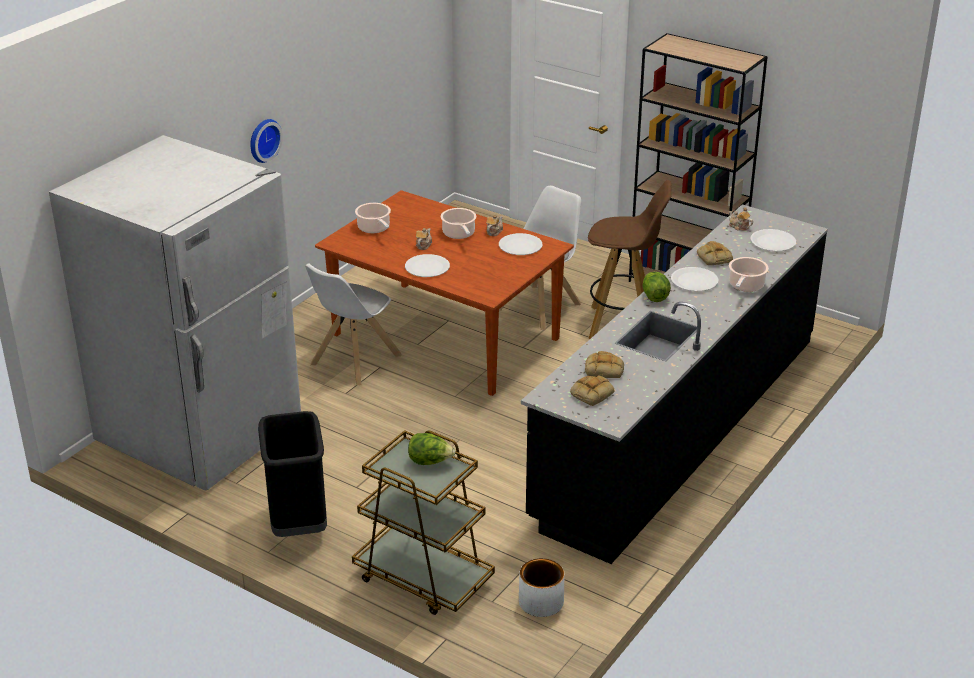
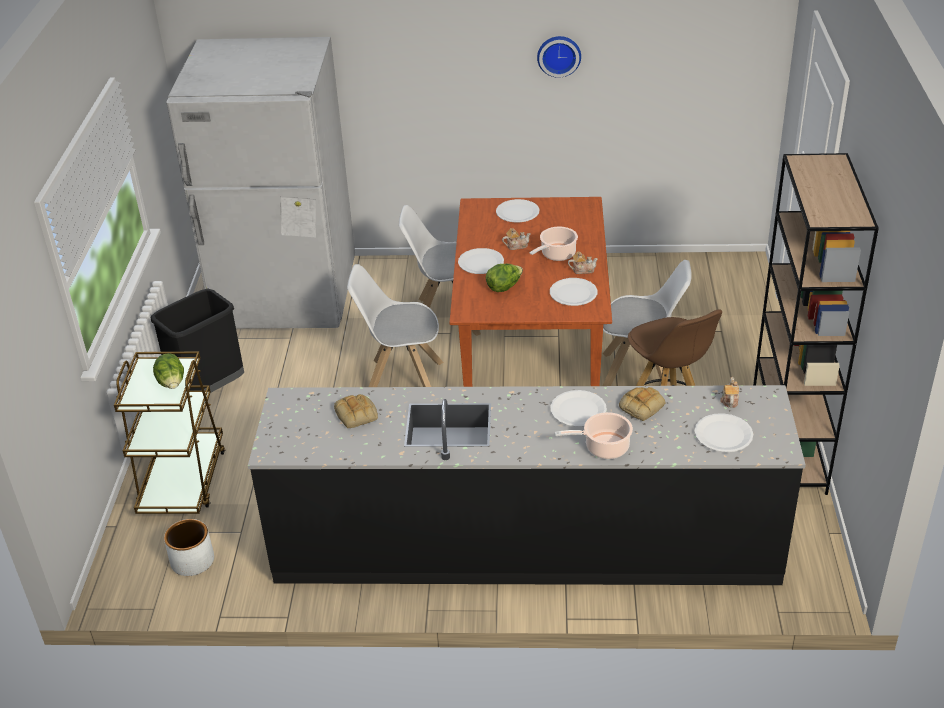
camera: 60 degrees right, 5 degrees up
(263, 139) = (463, 85): wall clock -> wall clock (559, 55)
(374, 228) = (517, 212): cooking pot -> white plate
(416, 413) = (401, 381): none -> chair
(591, 393) = (309, 422): bread -> none
(654, 296) = (520, 396): lettuce -> lettuce (504, 287)

